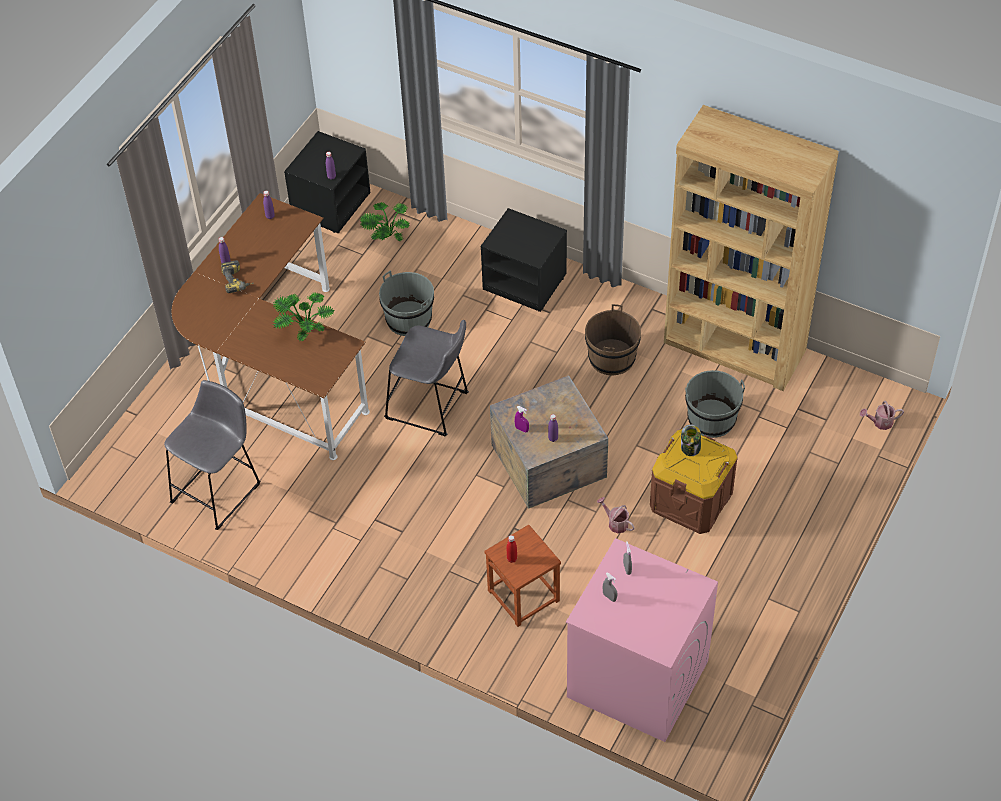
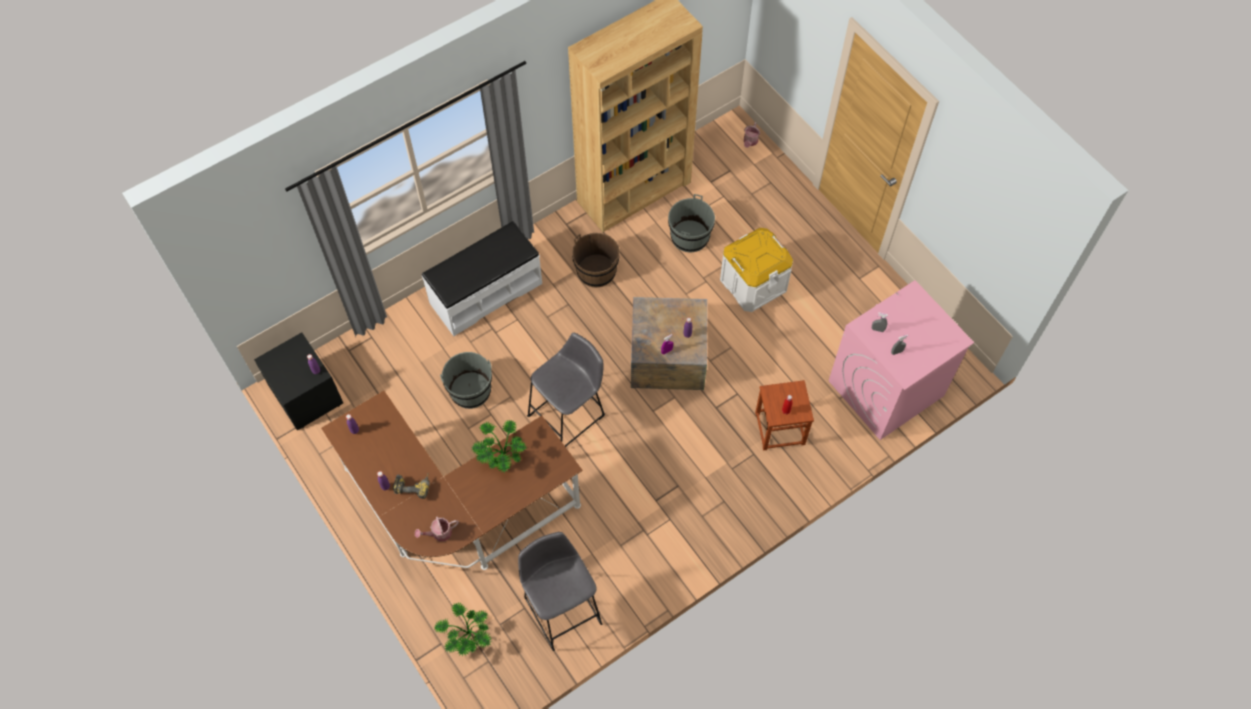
camera: 65 degrees left, 10 degrees up
(386, 236) = (371, 369): potted plant -> potted plant (467, 637)
(525, 281) = (485, 293): black nightstand -> white bench
(615, 523) = (747, 339): watering can -> watering can (439, 533)
(690, 448) = (749, 251): jar -> none
(691, 500) = (753, 283): brown storage box -> white storage box

